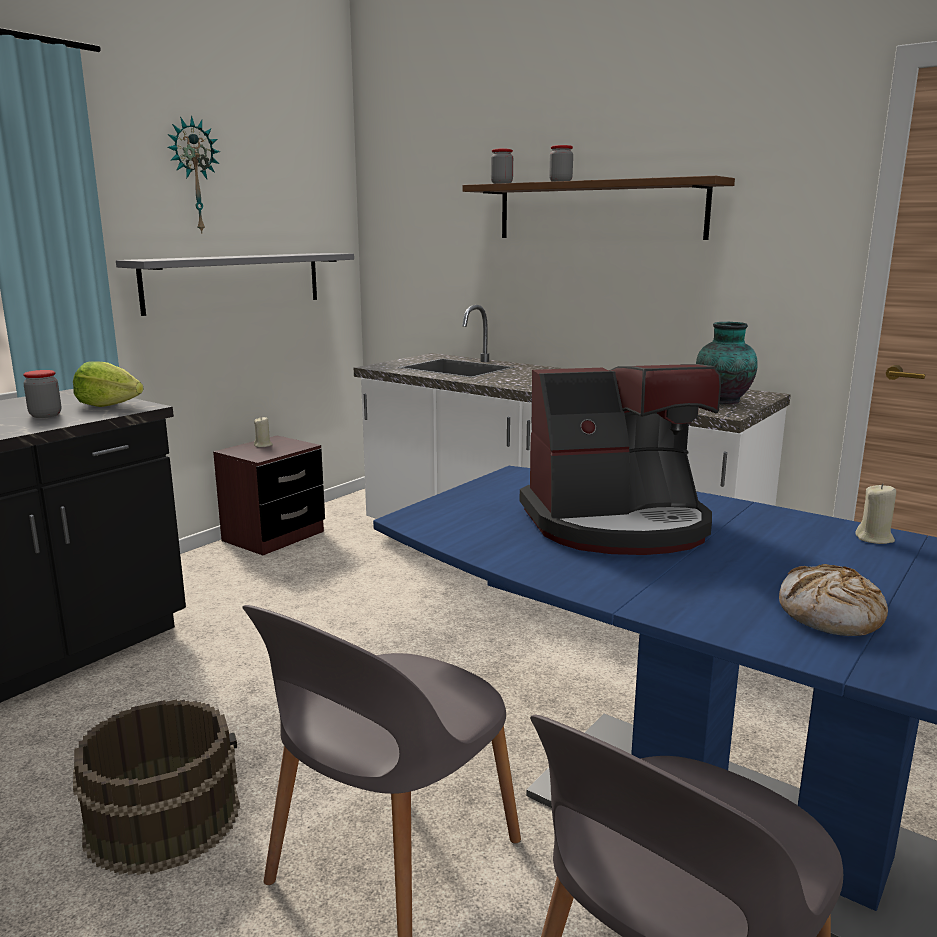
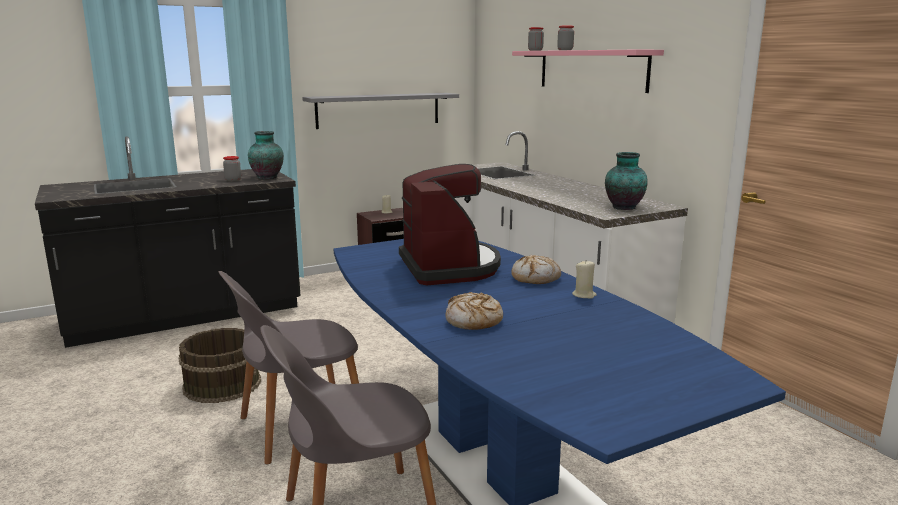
camera: 25 degrees right, 0 degrees up
(108, 405) = (267, 177): lettuce -> vase
(193, 176) = (354, 47): wall clock -> none
(598, 211) = (591, 70): brown shelf -> pink shelf
(617, 525) = (449, 267): coffee machine -> coffee machine turned 120 degrees counterclockwise
(764, 522) = (536, 278): none -> bread

